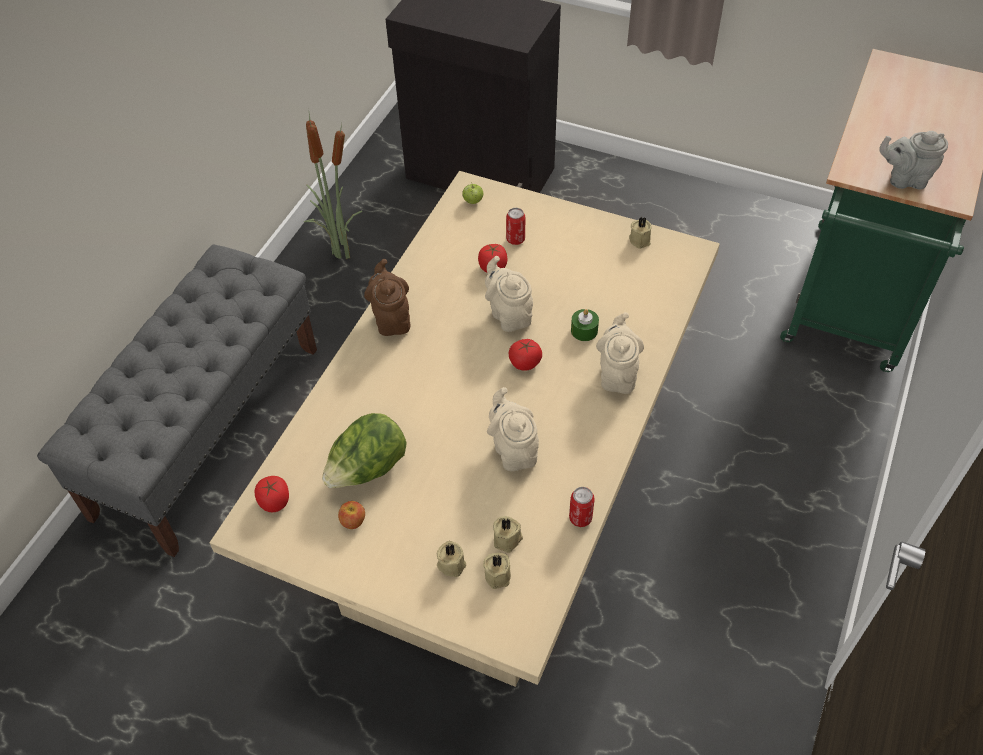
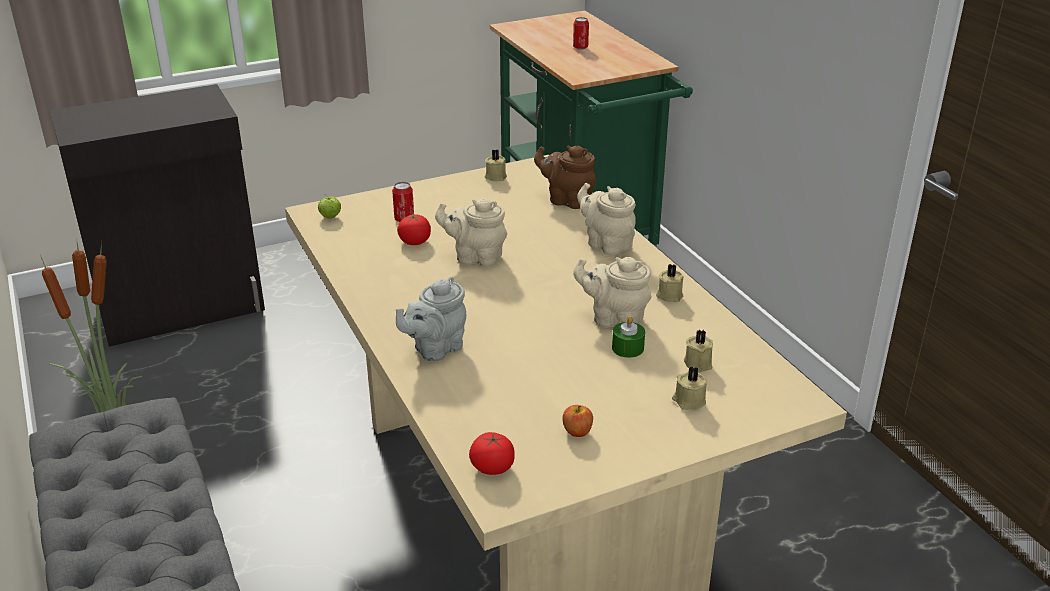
camera: 50 degrees left, 20 degrees down
(368, 469) = (531, 398): lettuce -> none
(391, 319) = (386, 310): brown teapot -> brown teapot (567, 200)
(498, 575) = (728, 383): beige candle -> beige candle (669, 295)
(525, 363) = (535, 274): tomato -> none
(580, 518) = (719, 322): can -> can (580, 47)
(584, 331) = (544, 236): green candle -> green candle (627, 348)
(904, 179) = (615, 67): grey teapot -> grey teapot (435, 349)

